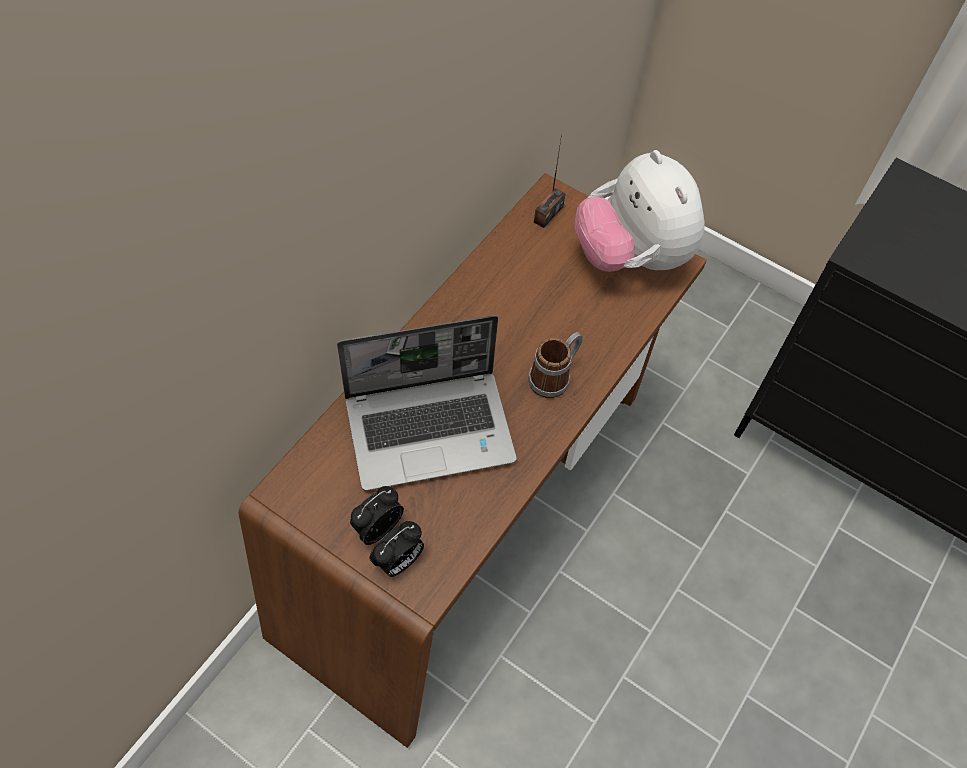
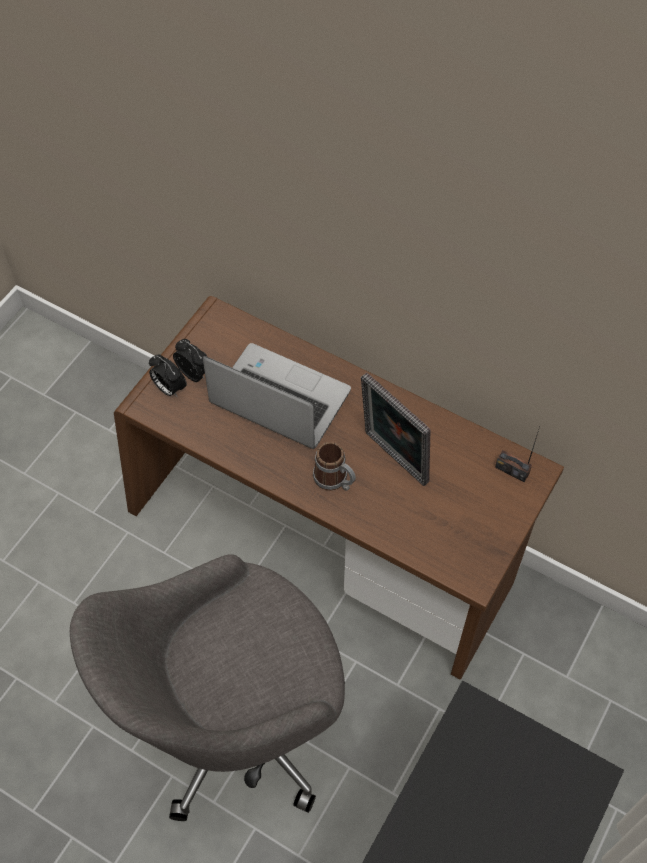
camera: 90 degrees right, 0 degrees up
(431, 429) = (278, 399): laptop -> laptop turned 135 degrees clockwise
(529, 317) = (392, 460): none -> picture frame
(631, 256) = (475, 540): plush toy -> none
(687, 621) = (236, 726): none -> grey office chair

